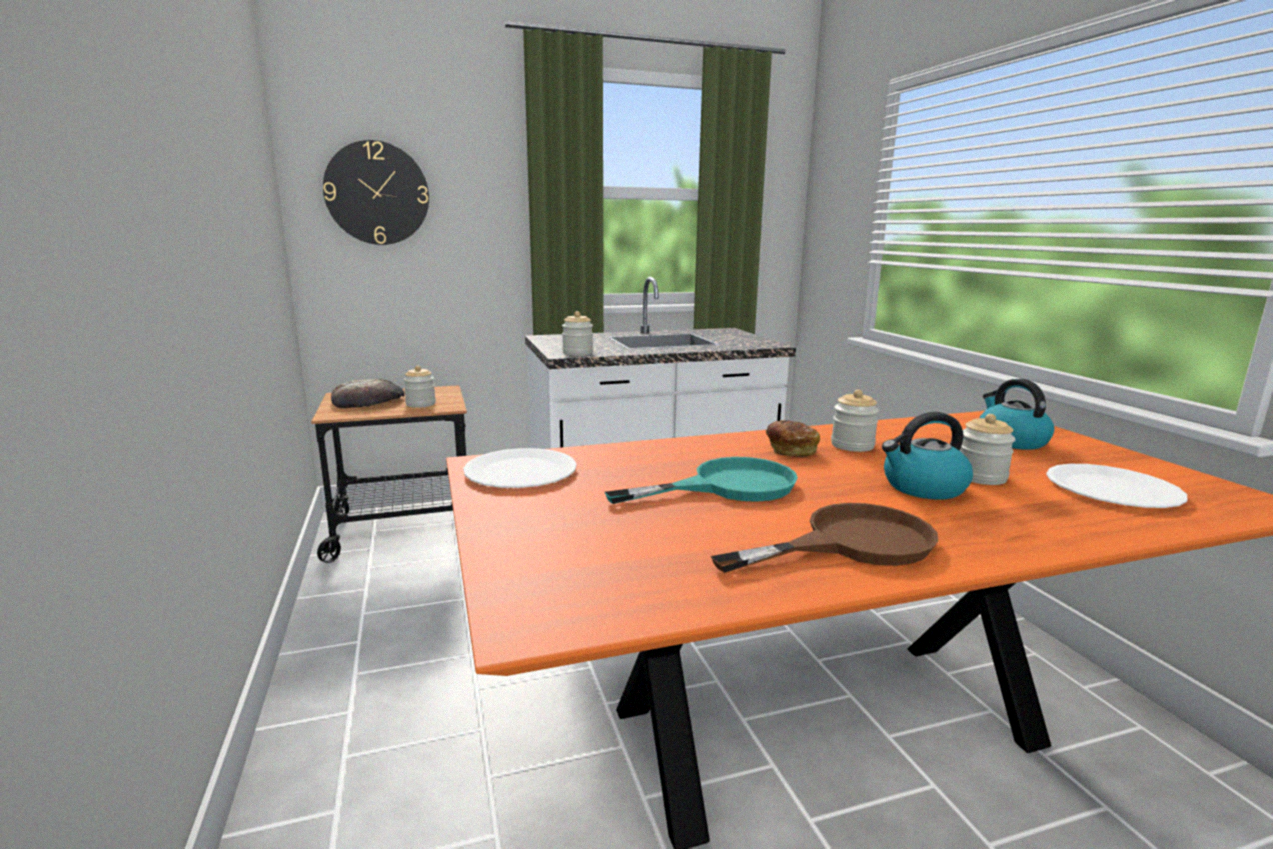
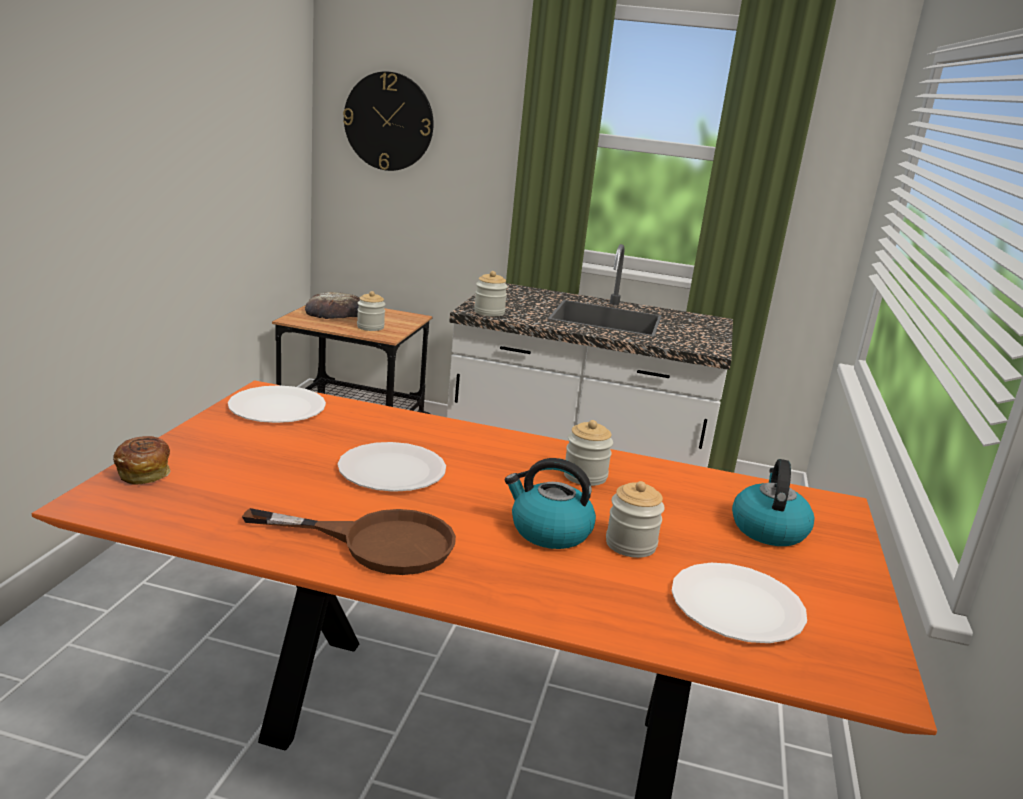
camera: 30 degrees right, 5 degrees up
(727, 486) = (392, 470): turquoise frying pan -> white plate
(790, 450) = (516, 461): bread -> bread (144, 472)

